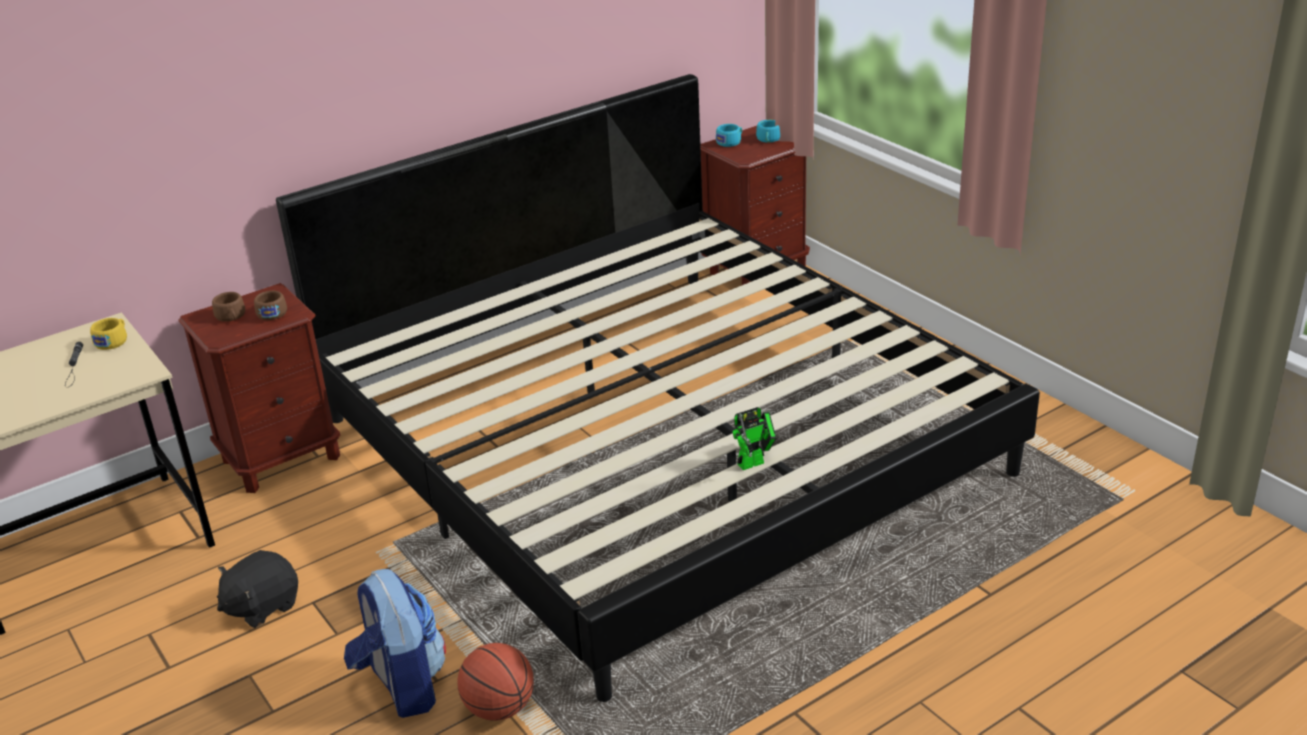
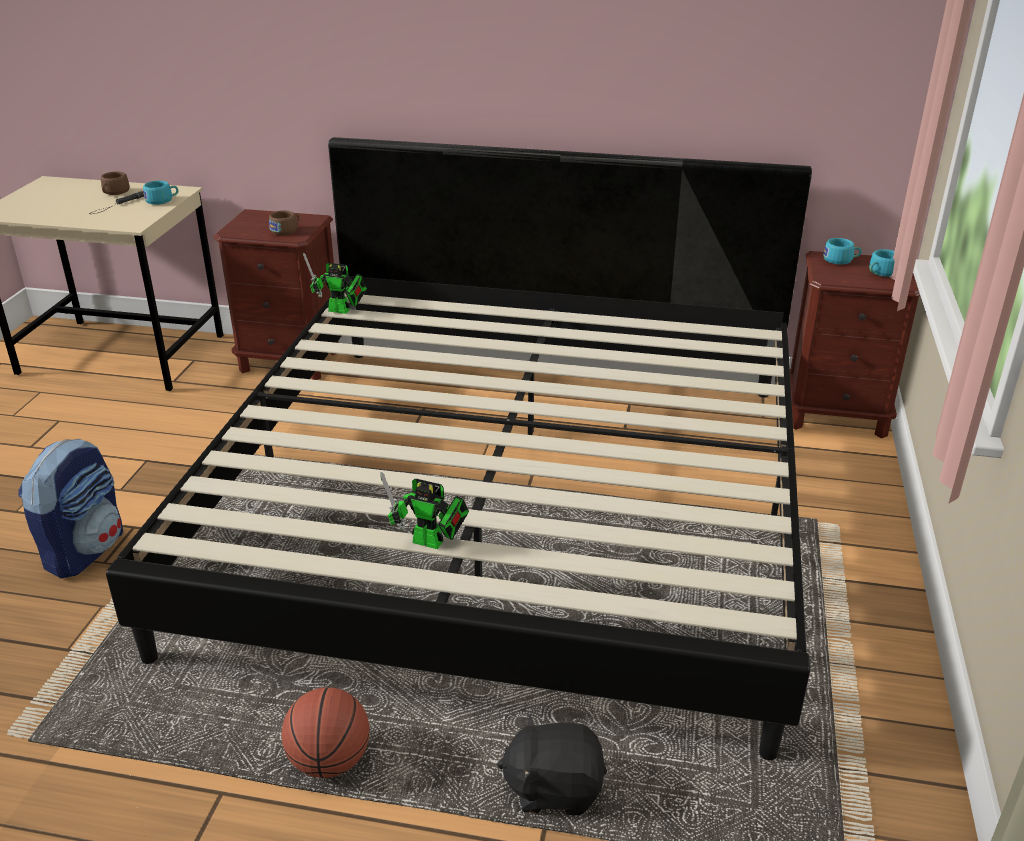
camera: 45 degrees right, 0 degrees up
(113, 341) = (162, 200): yellow cup -> turquoise cup
(231, 317) = (263, 222): brown cup -> brown cup (114, 192)
(262, 606) = (123, 444): black plush toy -> black plush toy (554, 788)
(364, 368) = (342, 311): none -> toy robot
(499, 708) = (94, 611): basketball -> basketball (329, 761)

